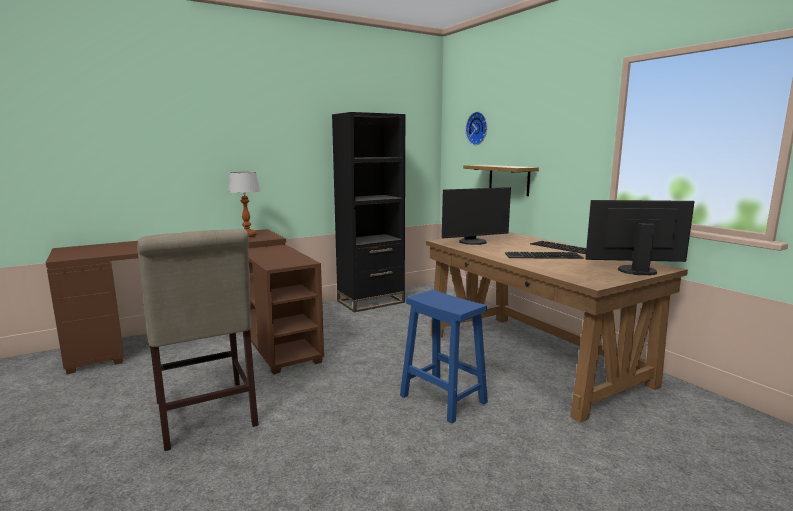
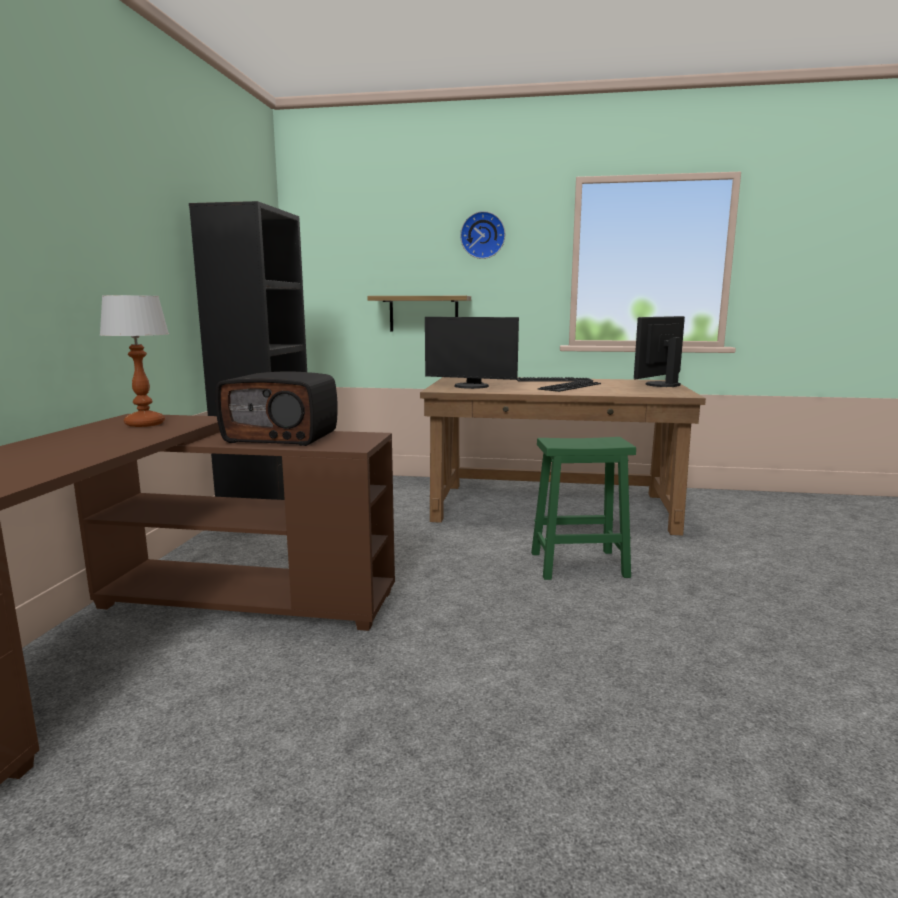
camera: 50 degrees left, 0 degrees up
(205, 417) = (422, 716): beige chair -> none
(277, 253) = (282, 437): none -> radio
(441, 398) = (577, 565): blue stool -> green stool
(473, 242) = (471, 386): monitor -> monitor turned 90 degrees clockwise
(478, 128) = (361, 247): wall clock -> wall clock (483, 235)

